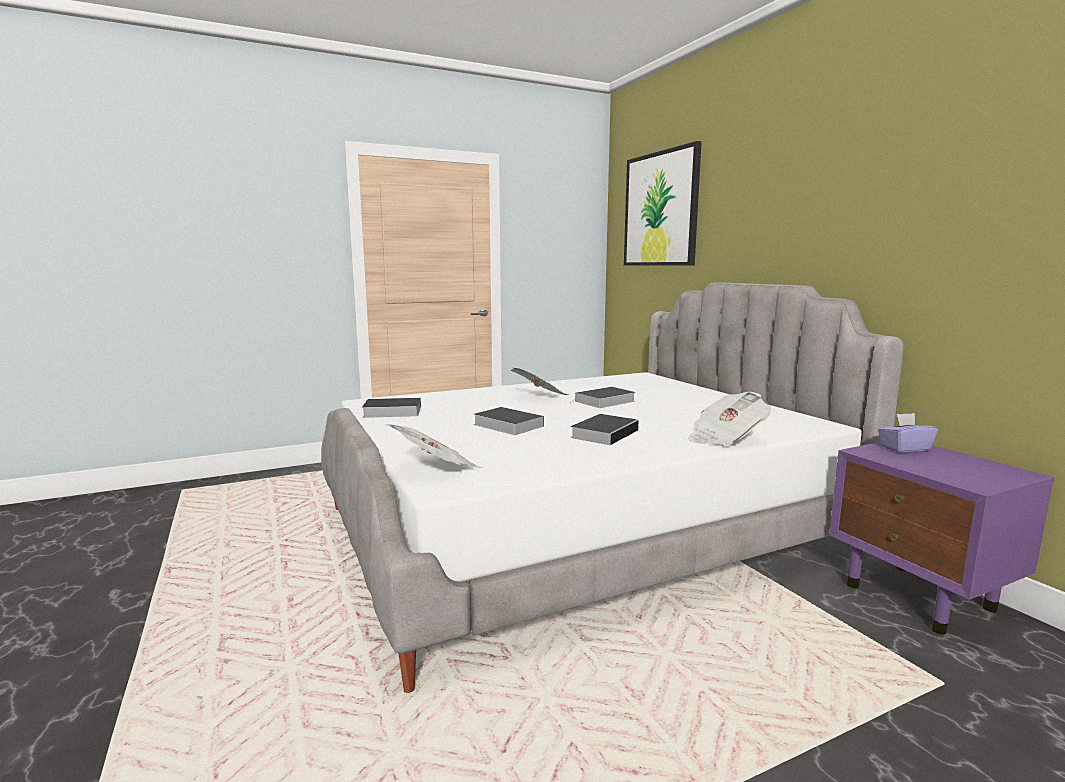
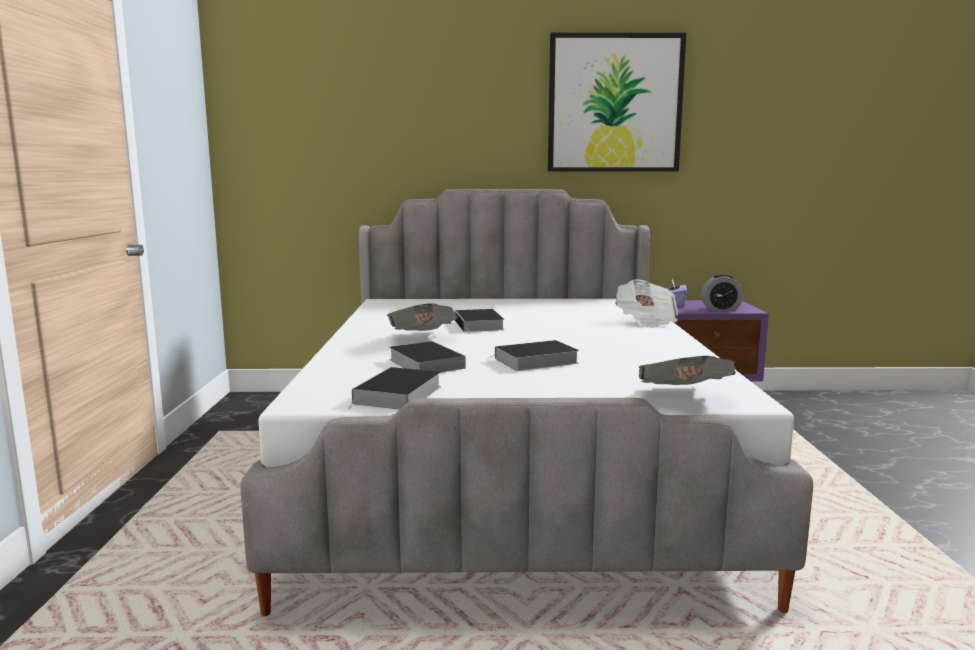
camera: 65 degrees left, 0 degrees up
(605, 433) = (601, 341): book -> book (424, 363)
(660, 209) = (328, 104): picture -> picture (614, 104)
(940, 470) = (720, 309): none -> alarm clock

